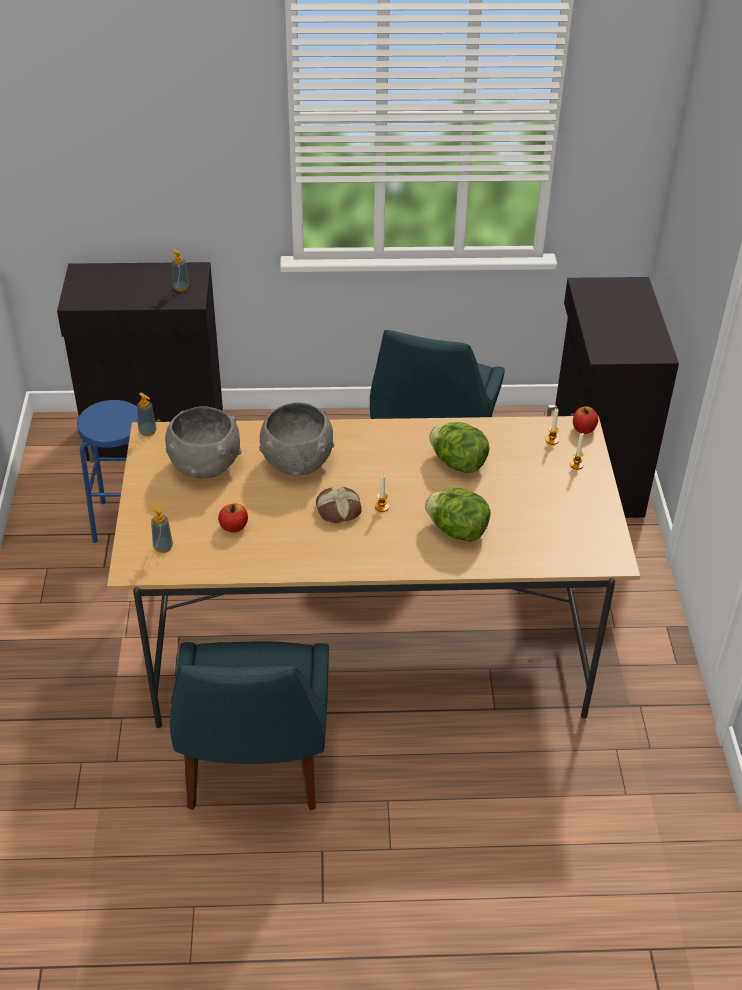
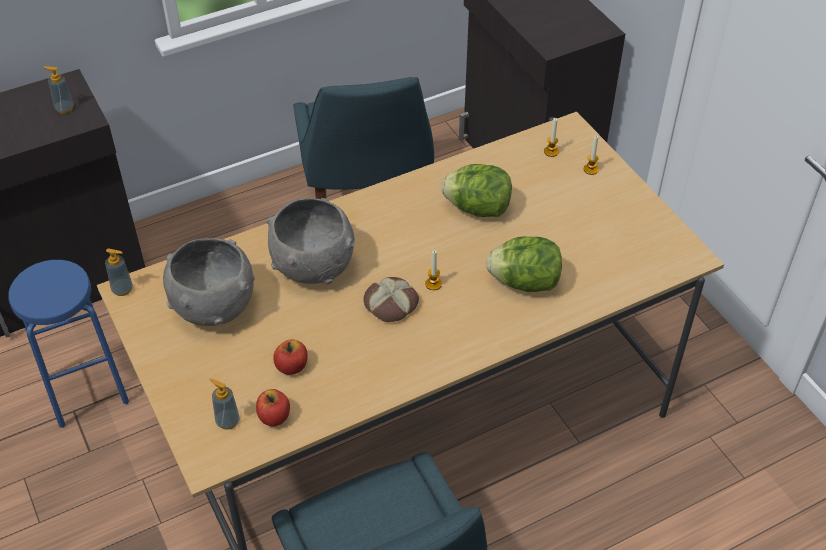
camera: 25 degrees left, 5 degrees up
(583, 429) = (573, 130): apple -> apple (274, 416)

